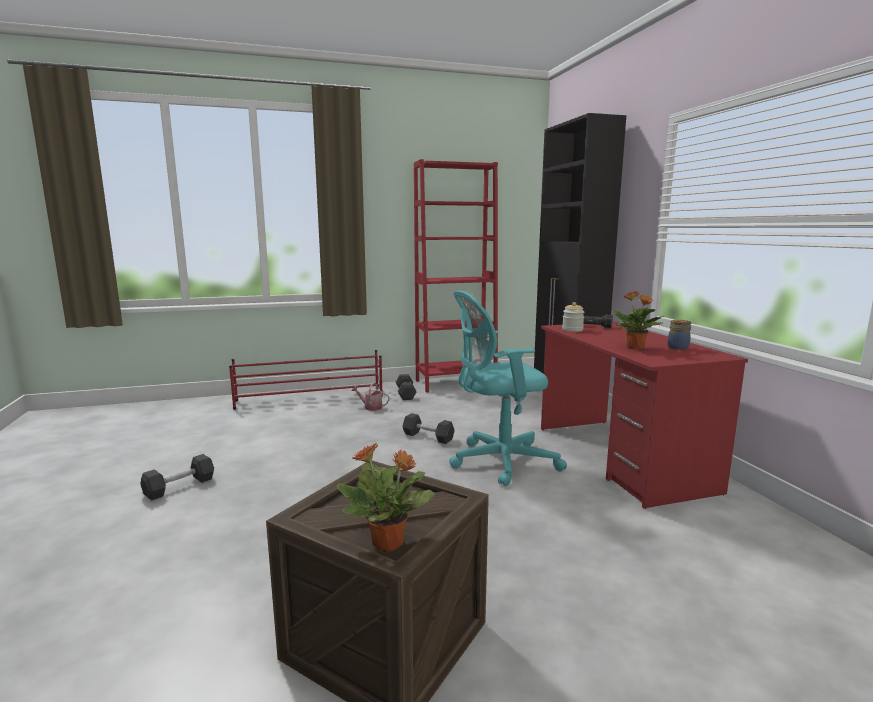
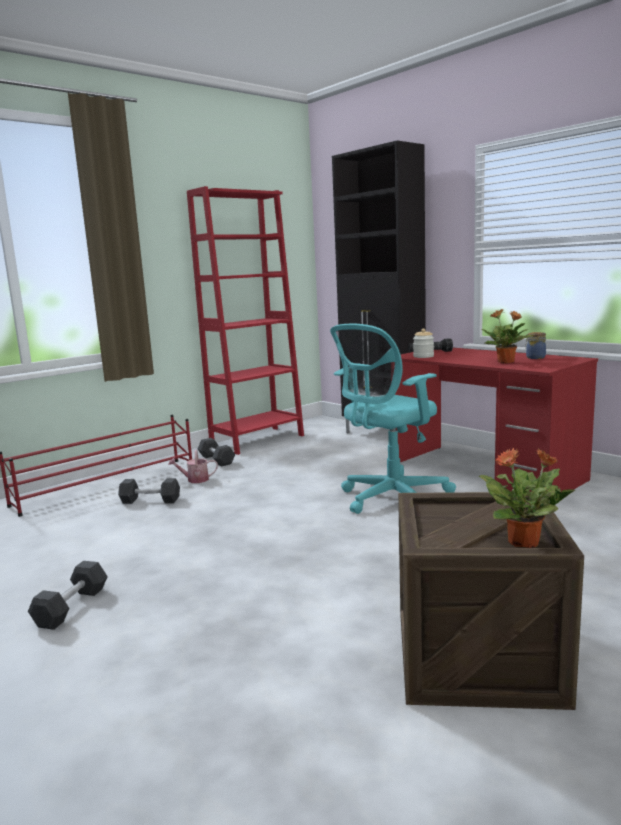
camera: 25 degrees left, 0 degrees up
(428, 437) = (295, 493): grey dumbbell -> grey dumbbell (150, 501)

